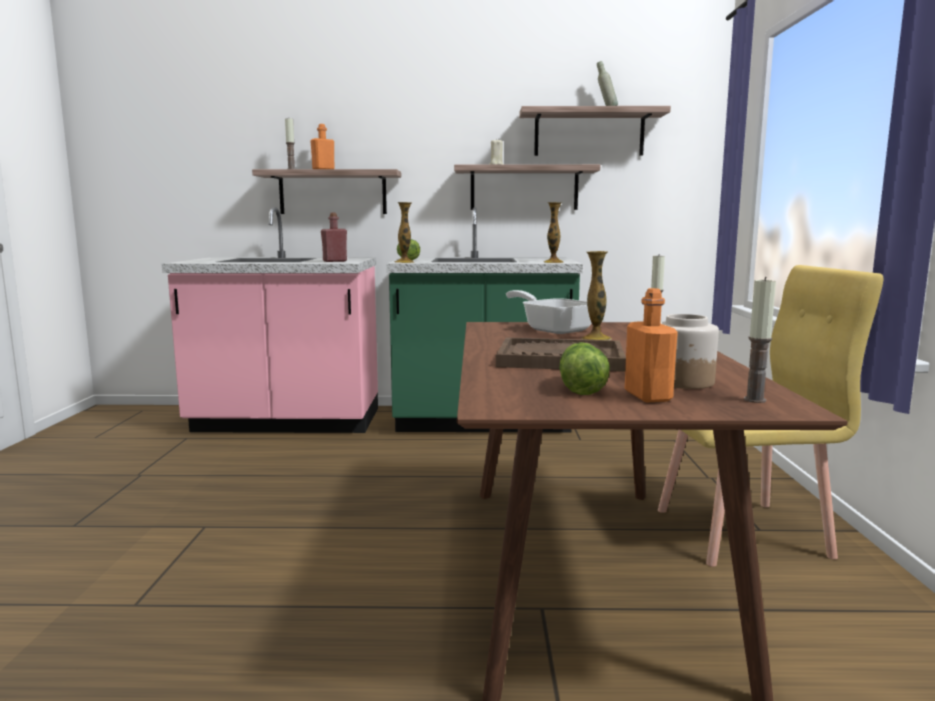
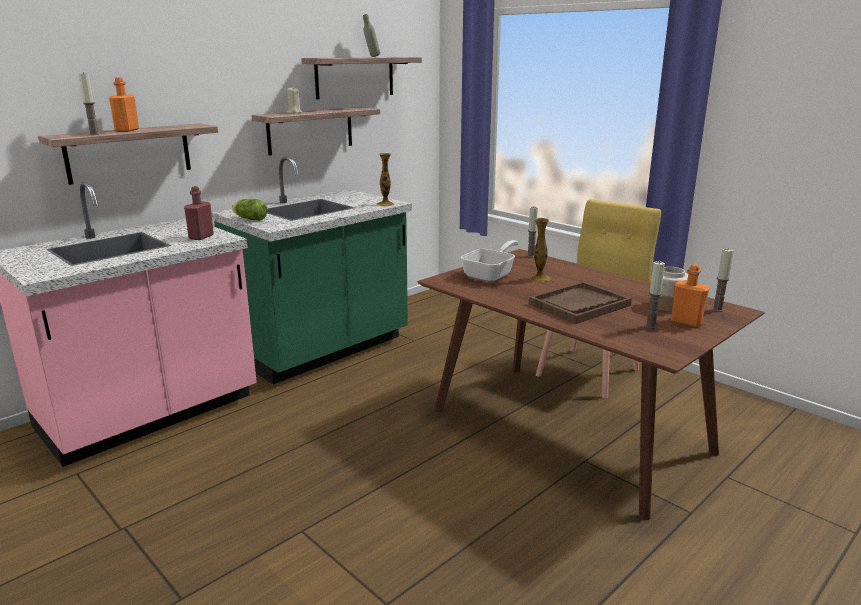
camera: 45 degrees left, 10 degrees up
(404, 262) = (275, 227): vase -> none
(552, 329) = (491, 274): frying pan -> frying pan turned 120 degrees clockwise
(581, 387) = (650, 326): lettuce -> candle

